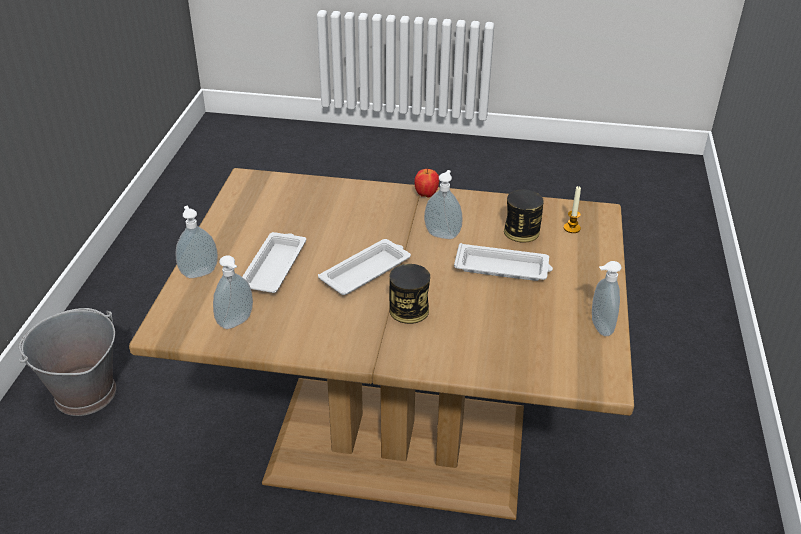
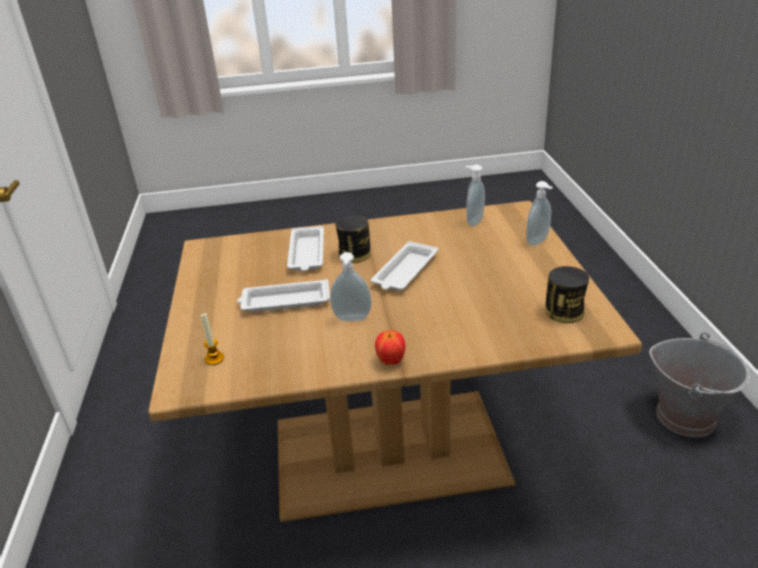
camera: 165 degrees right, 5 degrees down
(274, 266) = (484, 258): white tray -> white tray (307, 254)
(521, 232) = (270, 341): can -> can (564, 311)
(599, 327) = (200, 275): soap dispenser -> none

